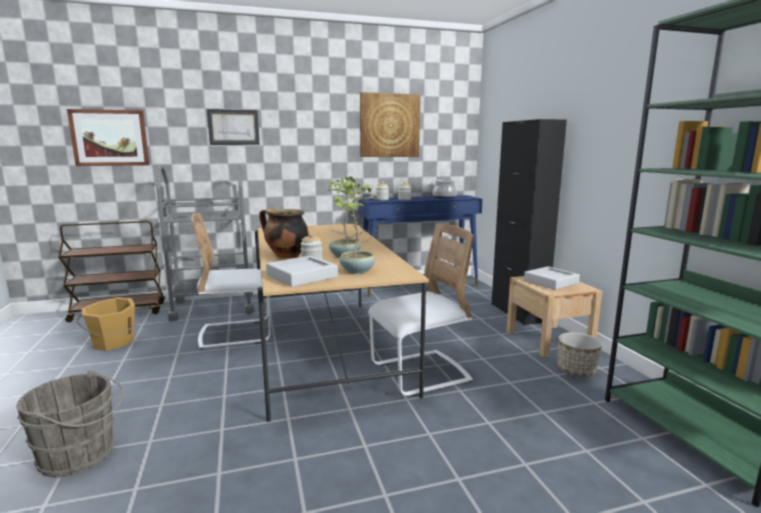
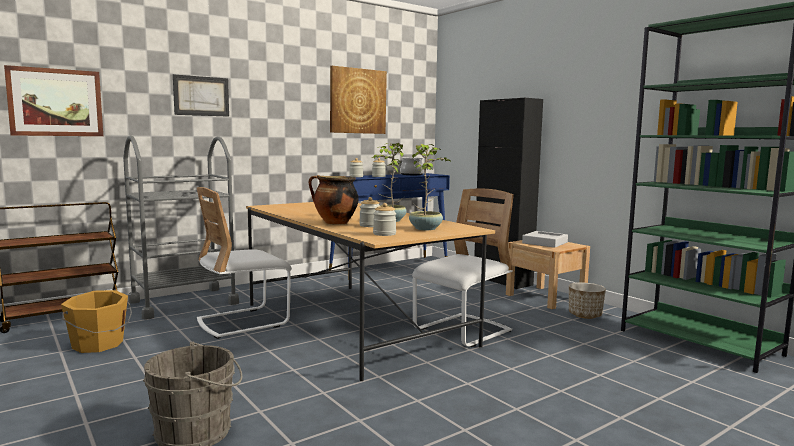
camera: 20 degrees left, 5 degrees down
(302, 276) = (384, 234): grey tray -> jar

